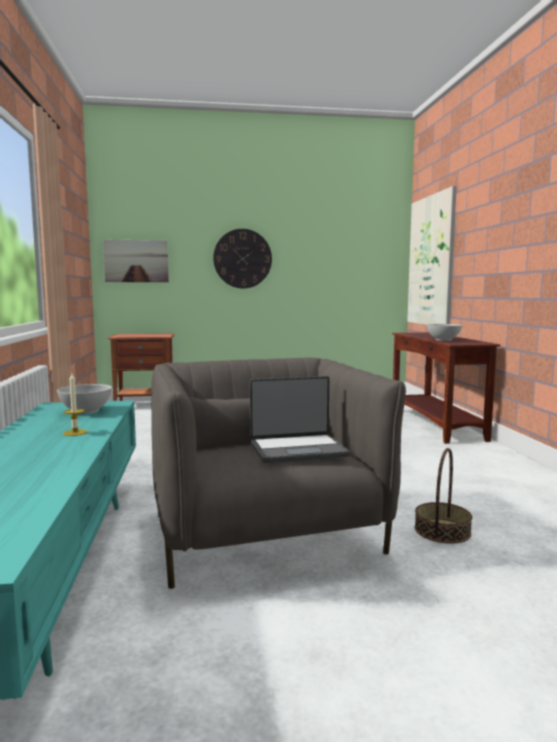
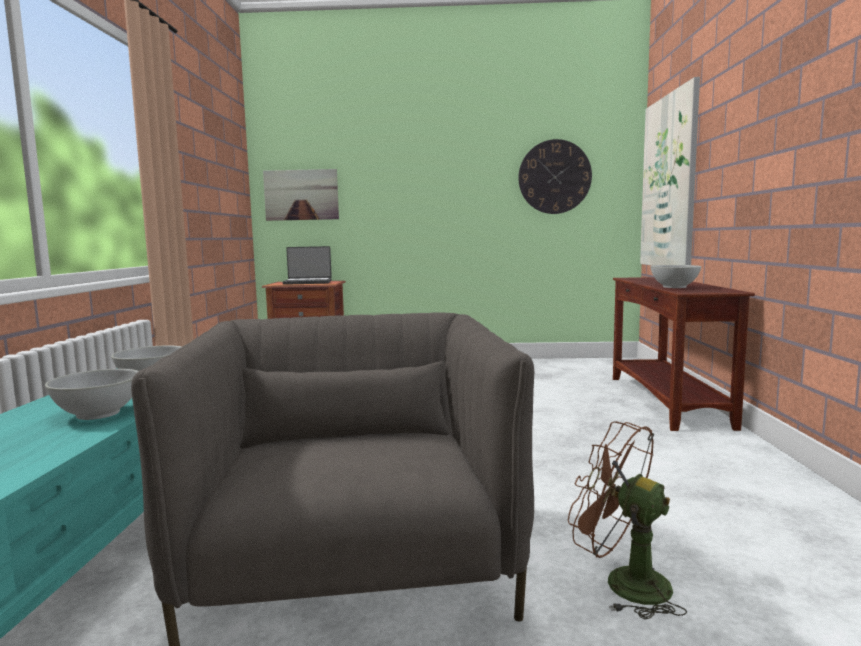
camera: 10 degrees right, 0 degrees up
(75, 432) = (97, 414): candle -> white bowl
(242, 258) = (427, 188): wall clock -> wall clock (554, 177)
(297, 450) = (381, 453): laptop -> laptop (308, 282)
(442, 531) = (623, 583): basket -> brown fan

